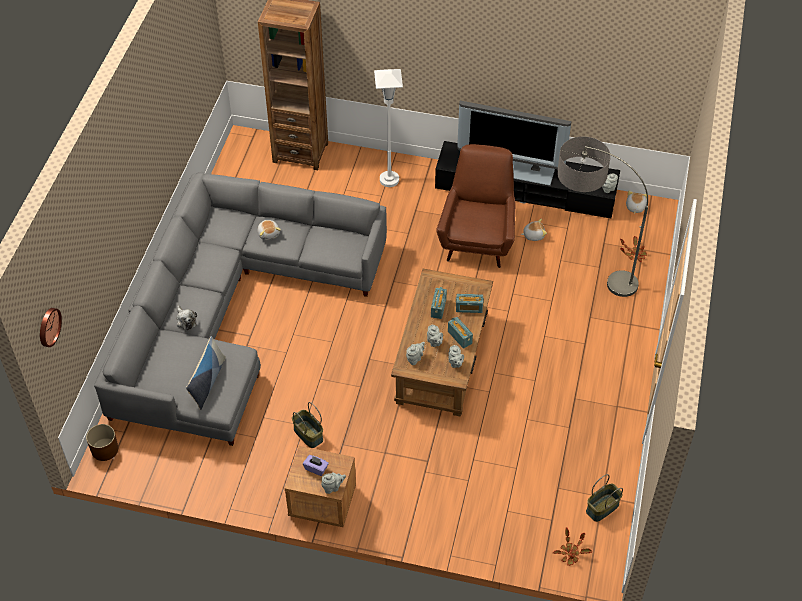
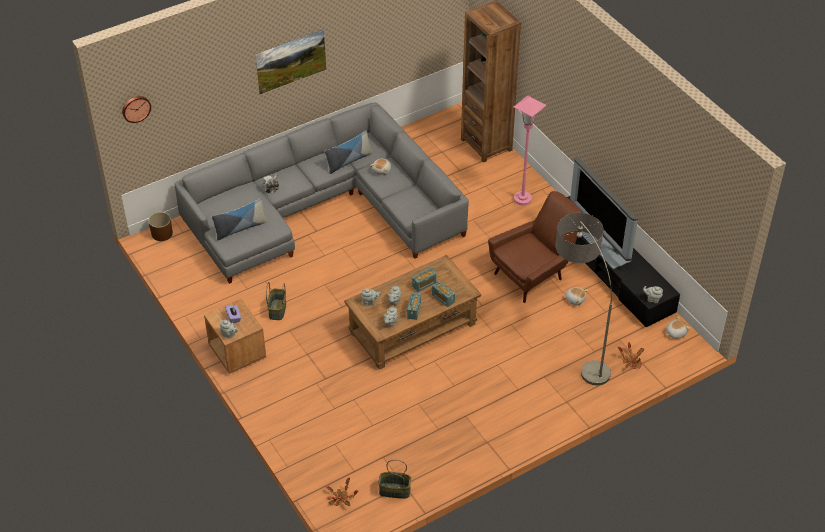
camera: 45 degrees right, 5 degrees down
(136, 186) = (292, 72): none -> picture
(227, 246) = (348, 161): none -> pillow
(389, 180) = (522, 199): white floor lamp -> pink floor lamp

